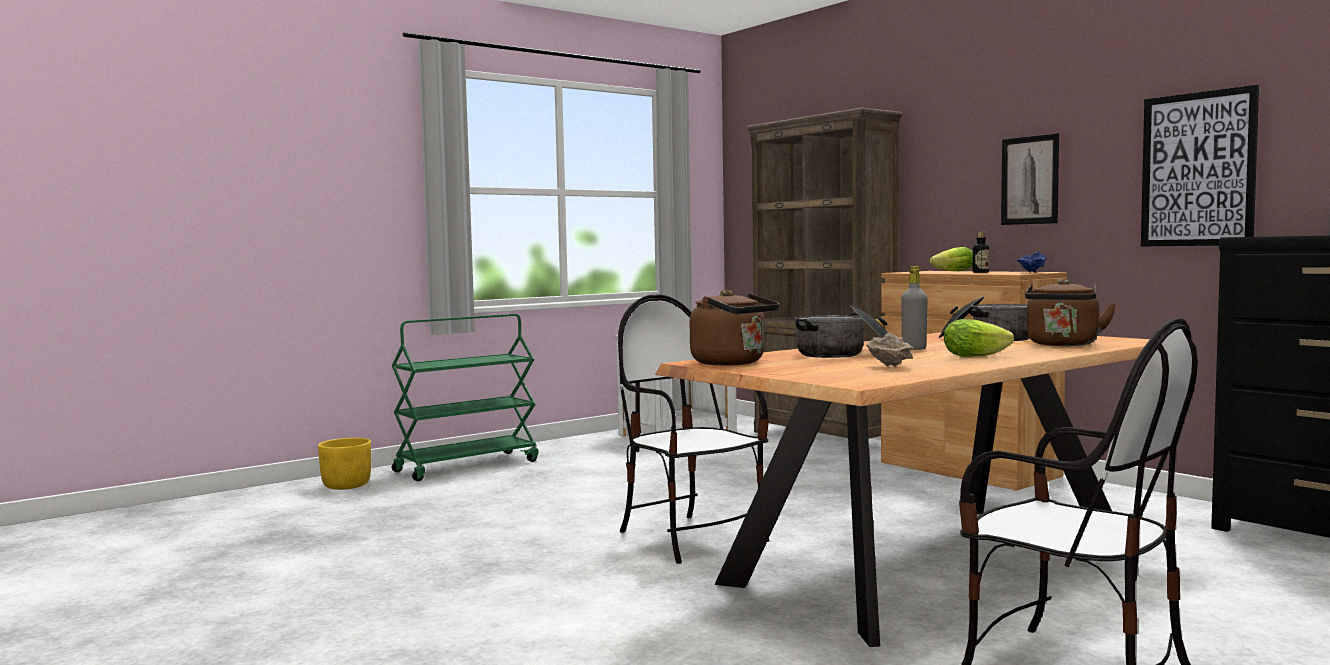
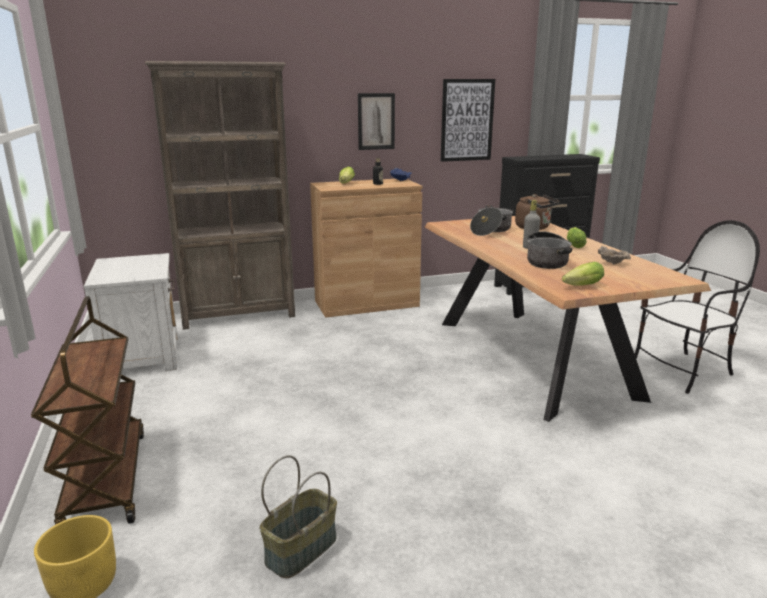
camera: 70 degrees left, 15 degrees up
(398, 522) = (301, 549): none -> basket
(467, 466) = (105, 479): green cart -> brown cart
(691, 538) = (450, 410): chair -> none
(732, 363) = (580, 286): brown kettle -> lettuce

